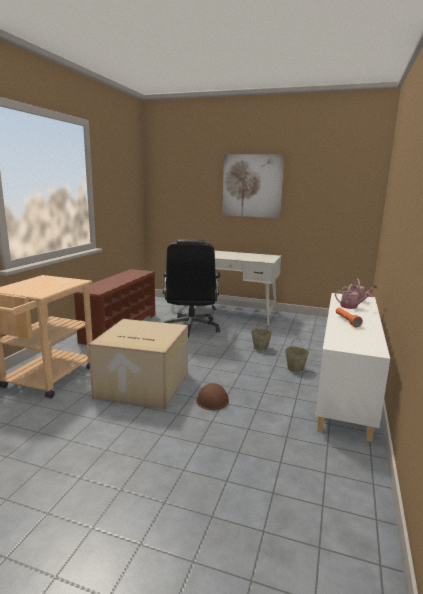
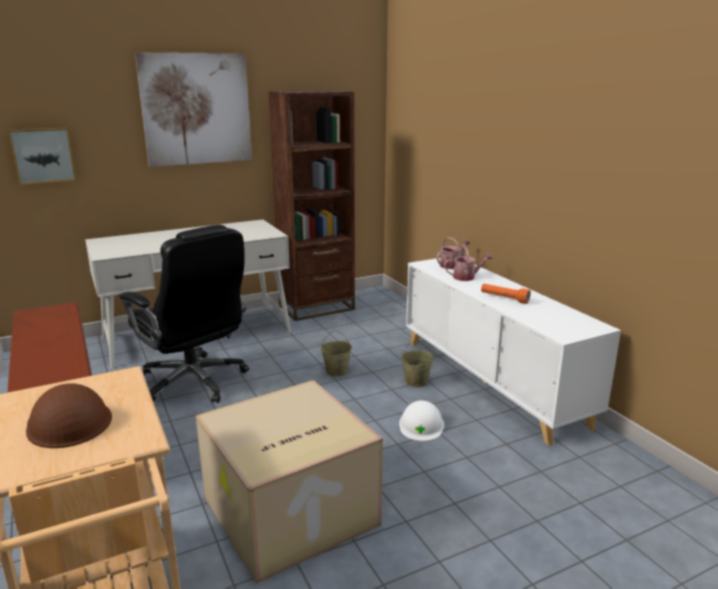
camera: 45 degrees left, 5 degrees up
(176, 204) = (43, 155): none -> picture
(212, 399) = (407, 474): brown hard hat -> brown hard hat (69, 422)
(259, 386) = (421, 425): none -> white hard hat
(303, 319) = (316, 307): none -> brown bookcase

